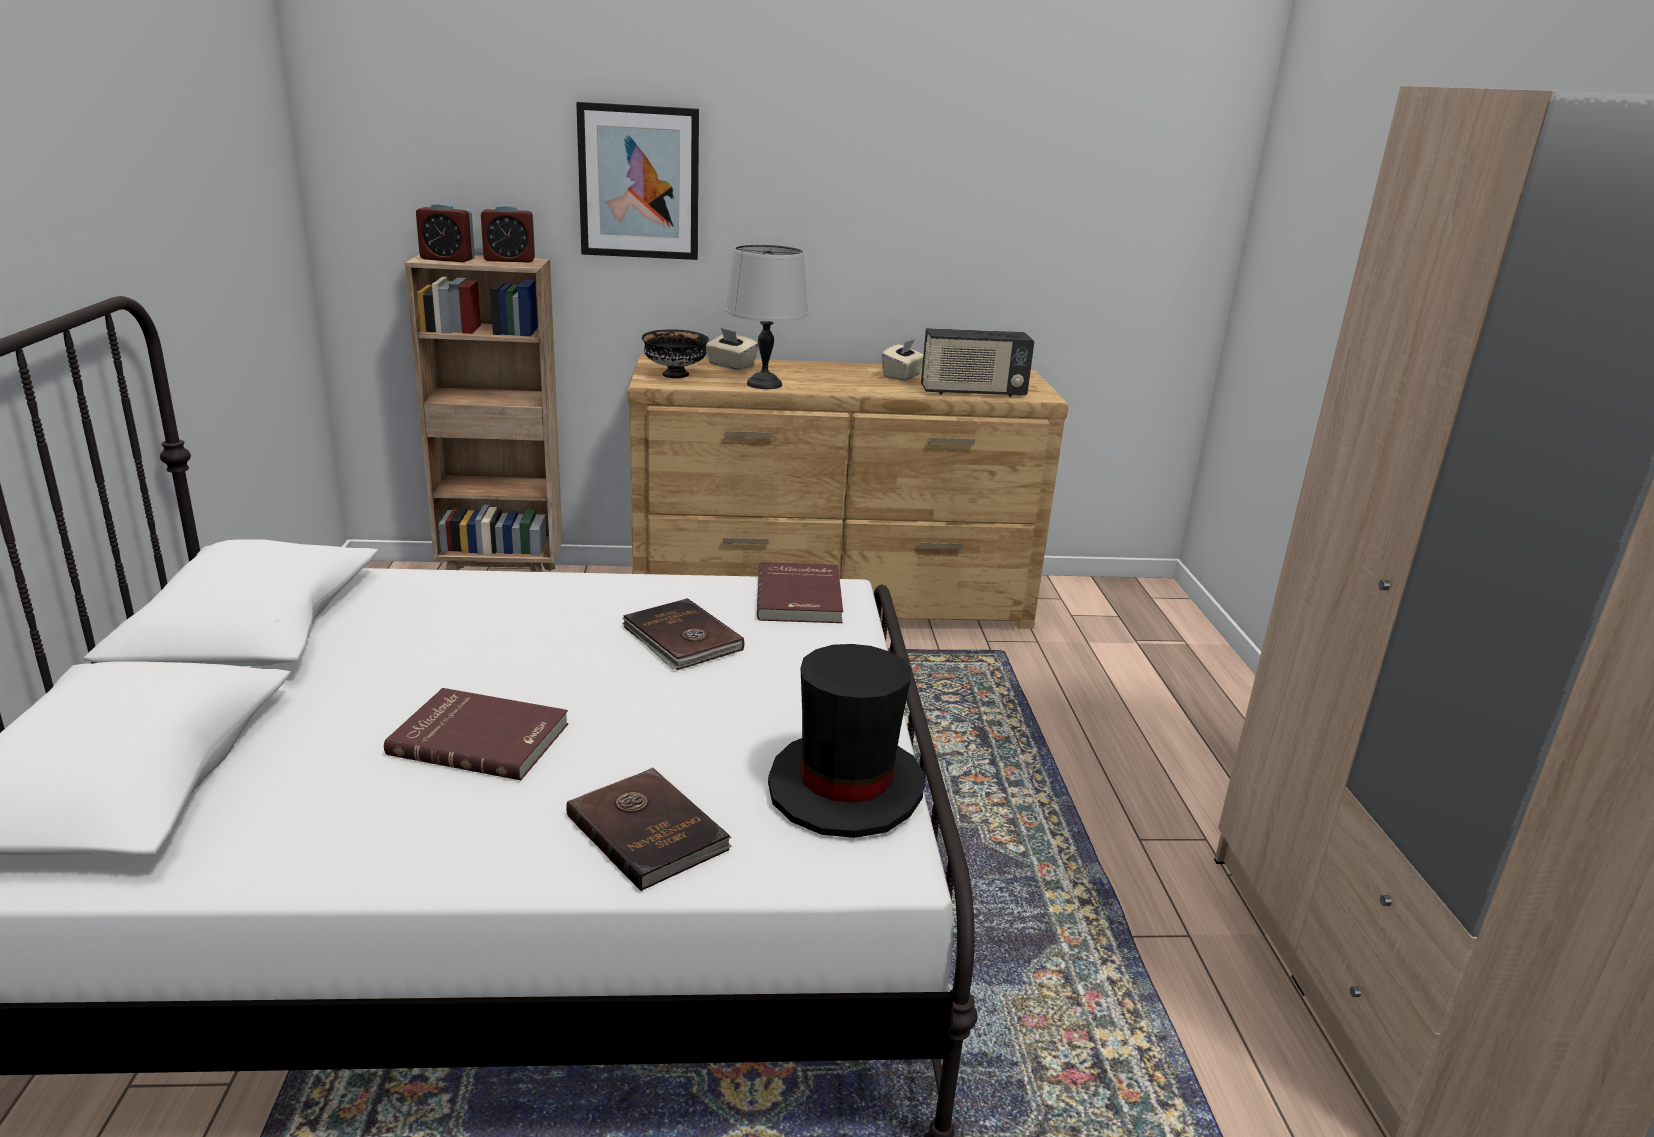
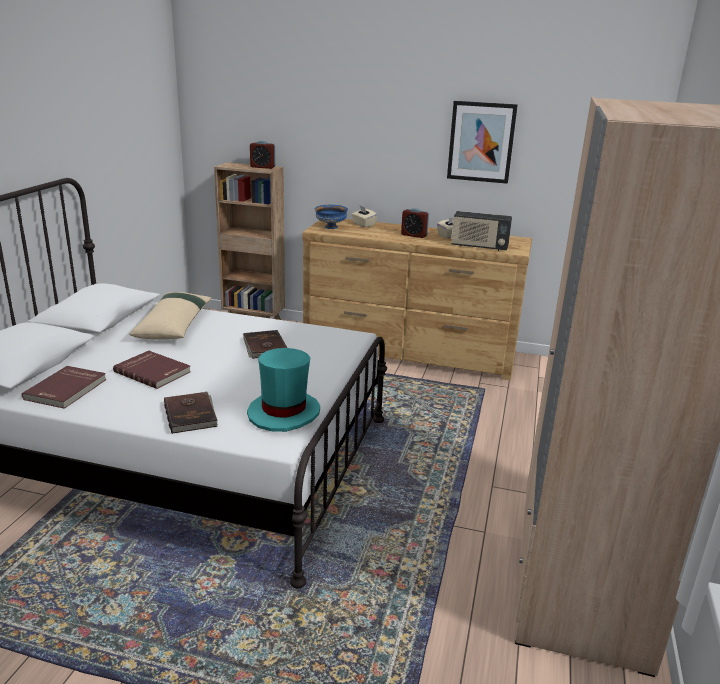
camera: 20 degrees right, 0 degrees up
(447, 259) = (234, 166): alarm clock -> alarm clock (414, 235)
(447, 617) = (174, 325): none -> beige pillow
(639, 182) = (326, 131): picture -> picture (481, 142)
(676, 375) = (331, 227): black bowl -> blue bowl
(763, 384) = (370, 234): grey table lamp -> none
(801, 597) = (334, 337): red book -> red book (67, 389)
(846, 787) = (284, 413): black hat -> turquoise hat

